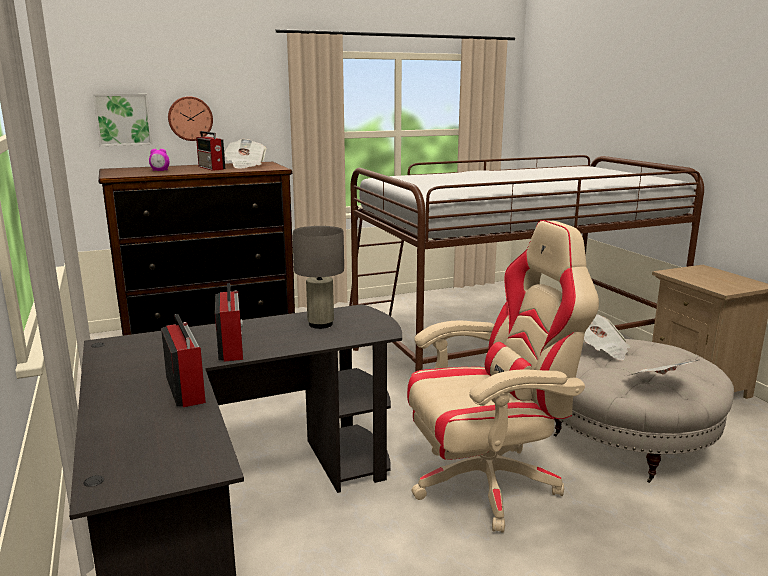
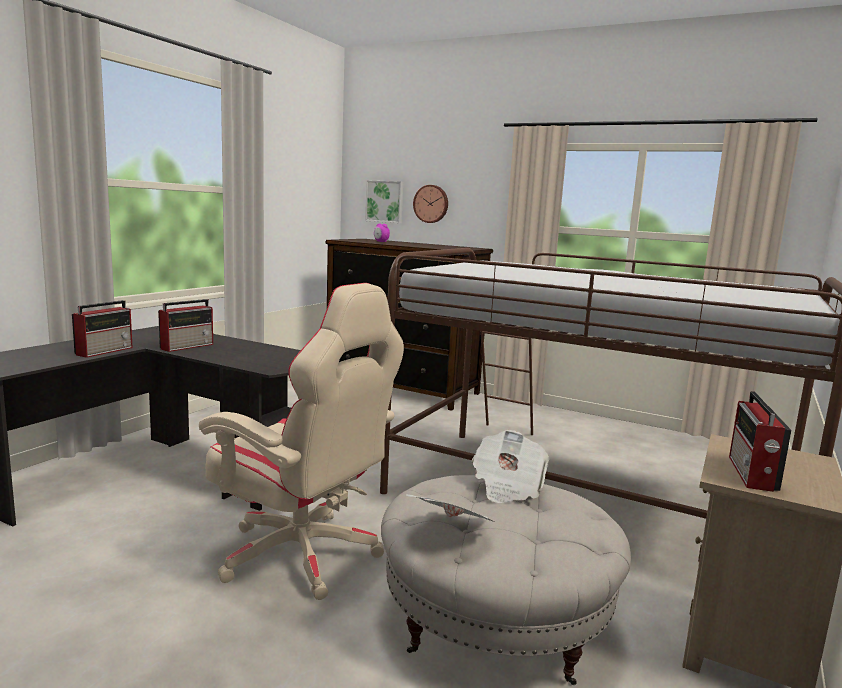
camera: 50 degrees right, 5 degrees down
(211, 168) = (419, 245): radio -> radio (752, 474)
(245, 166) = (450, 247): newspaper -> none
(320, 324) = (264, 354): grey table lamp -> none

